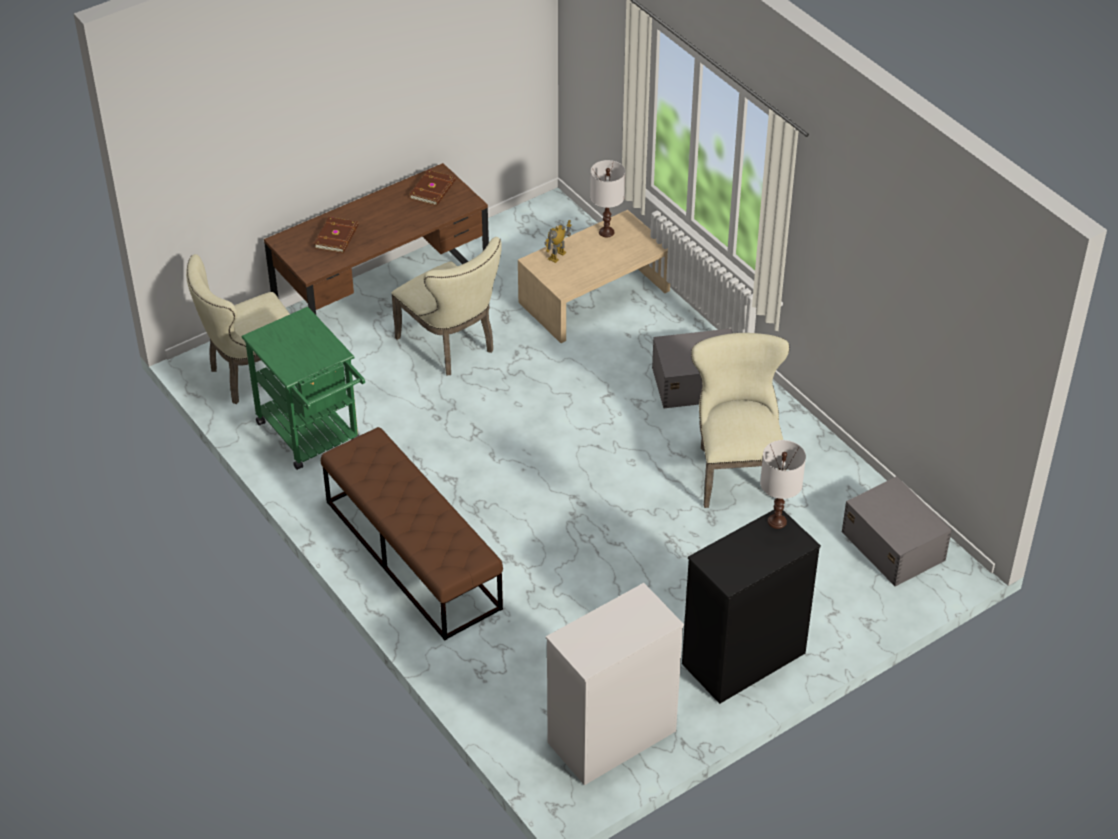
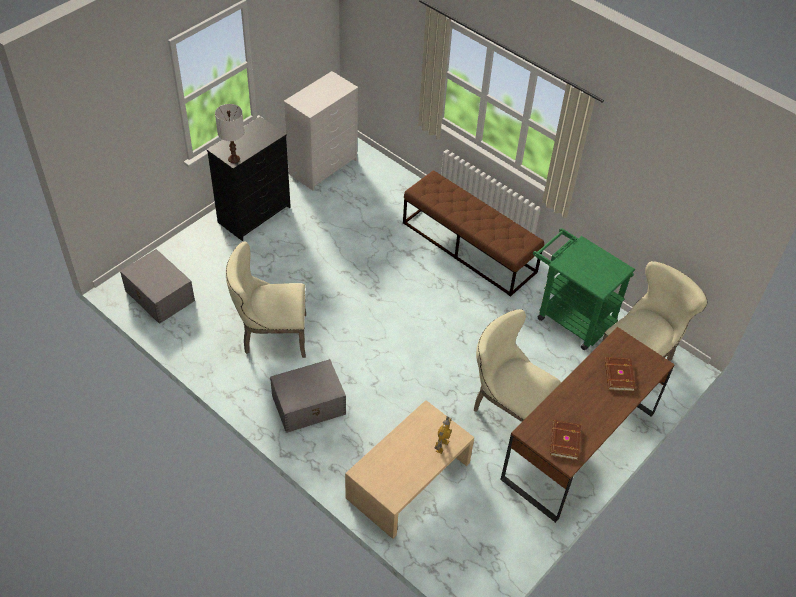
camera: 165 degrees right, 5 degrees up
(606, 232) = (407, 482): white table lamp -> none
(735, 469) = (271, 336): beige chair -> beige chair turned 105 degrees clockwise

